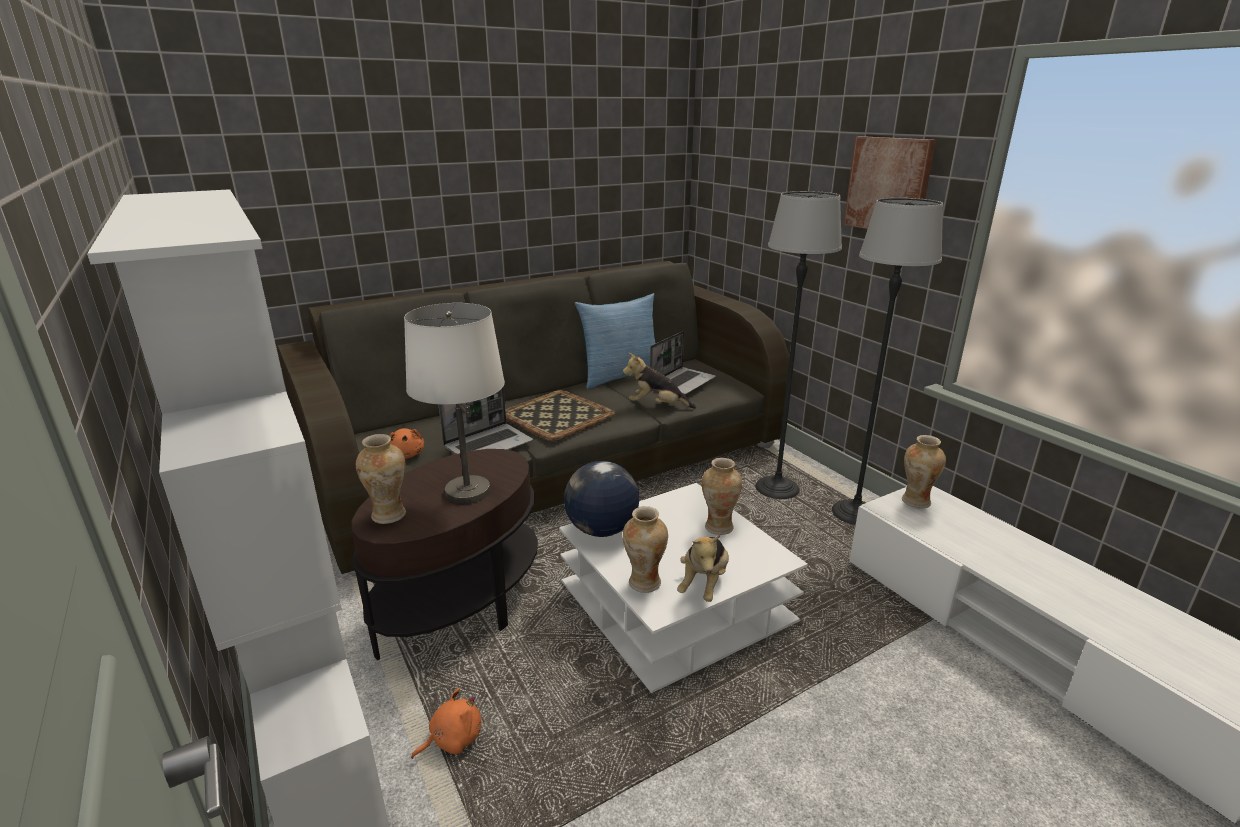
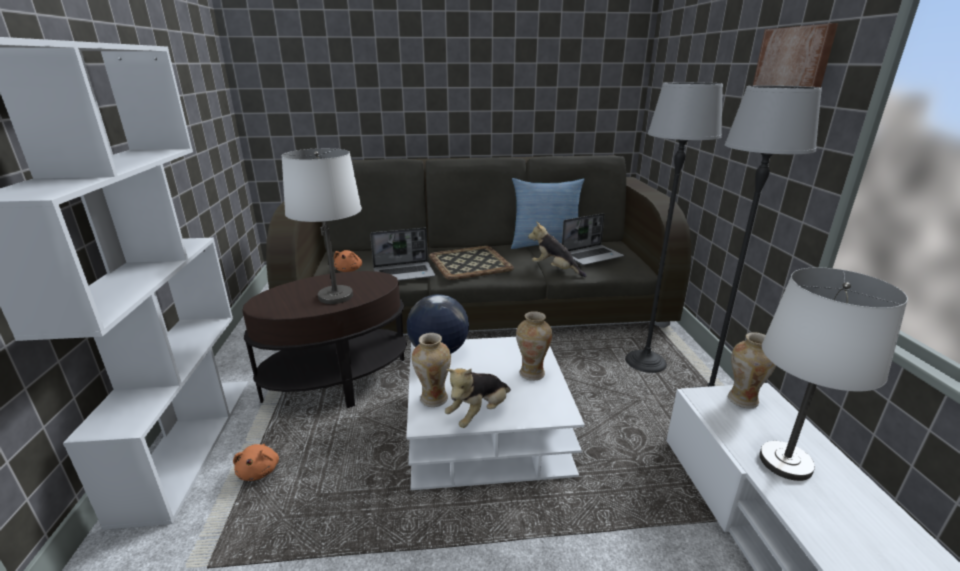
camera: 25 degrees right, 0 degrees up
(389, 515) = (273, 300): vase -> none
(452, 739) = (259, 470): orange plush toy -> orange plush toy turned 90 degrees clockwise
(983, 547) = (786, 463): none -> white table lamp

